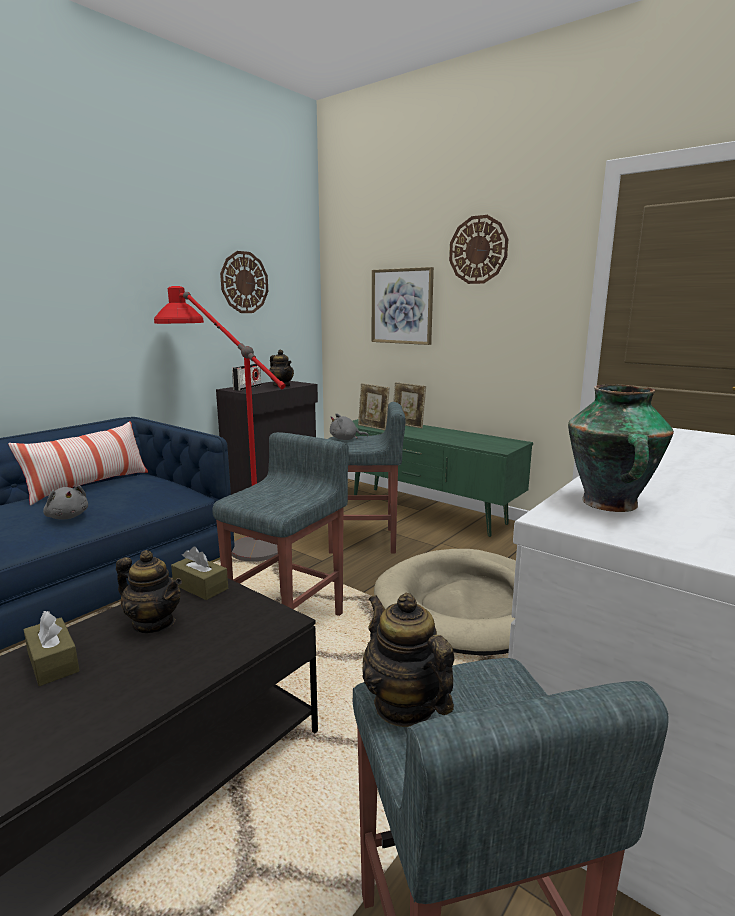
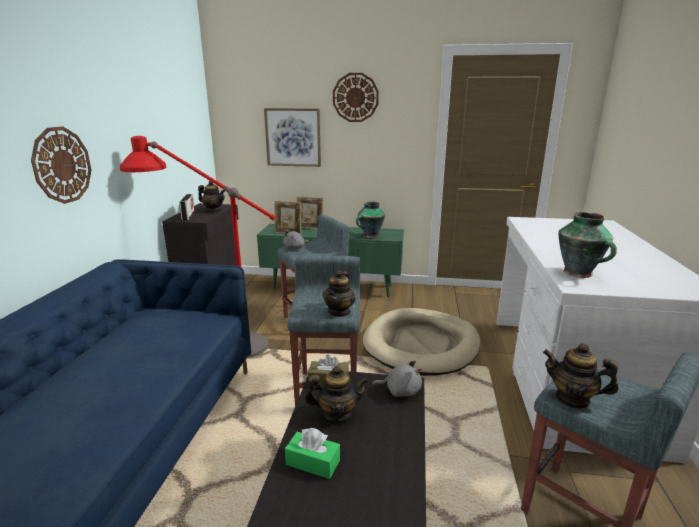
camera: 30 degrees left, 5 degrees up
(53, 662) = (313, 462): brown tissue box -> green tissue box
(67, 517) = (154, 362): grey plush toy -> grey plush toy (400, 390)
(89, 486) = (126, 331): pillow -> none
(244, 282) = (167, 123): wall clock -> wall clock (62, 165)
(277, 507) = (339, 311): none -> teapot
(470, 443) = (370, 236): none -> vase

